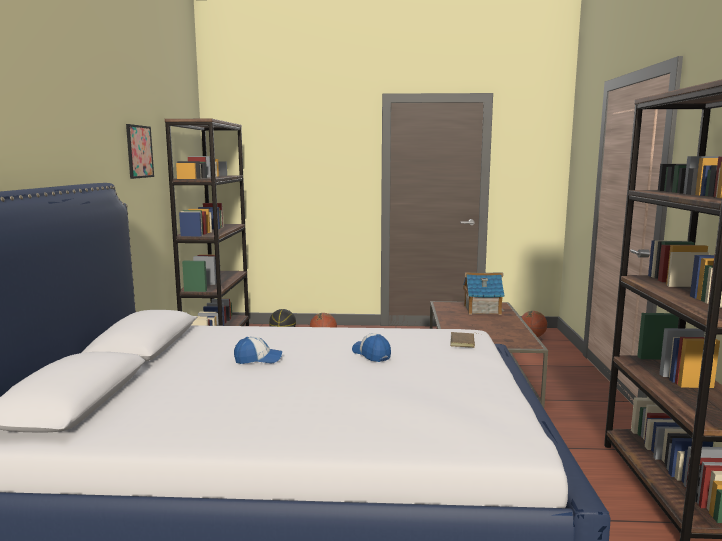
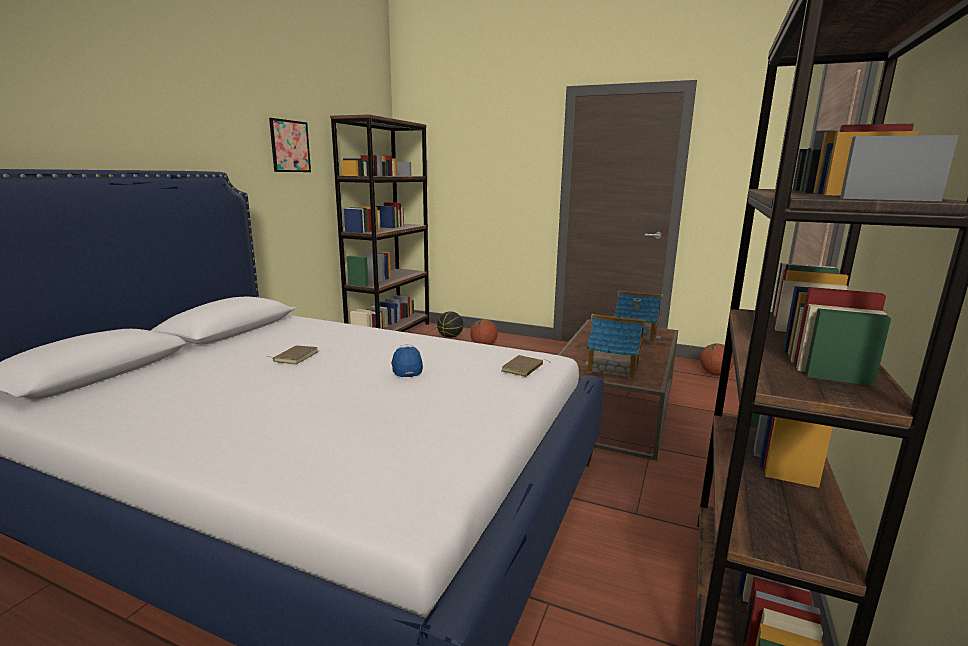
camera: 20 degrees right, 5 degrees up
(258, 359) = (295, 357): cap -> brown book
(493, 337) = (613, 368): none -> toy house

